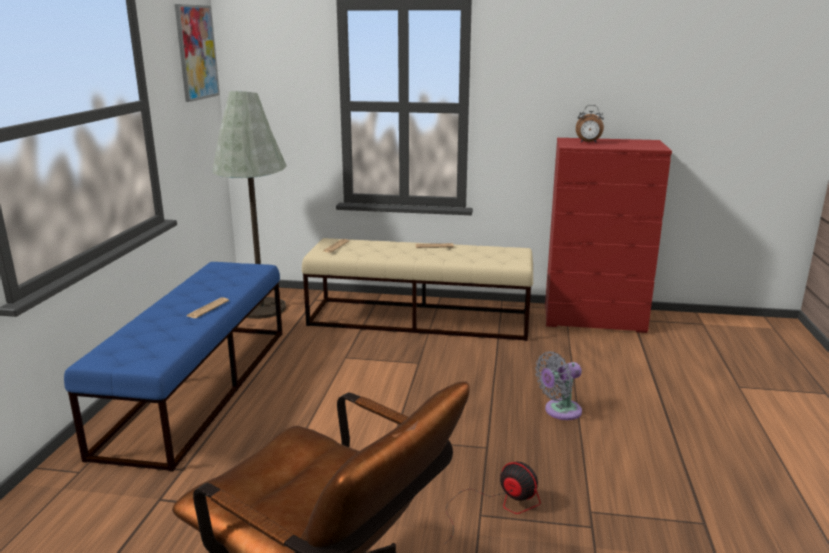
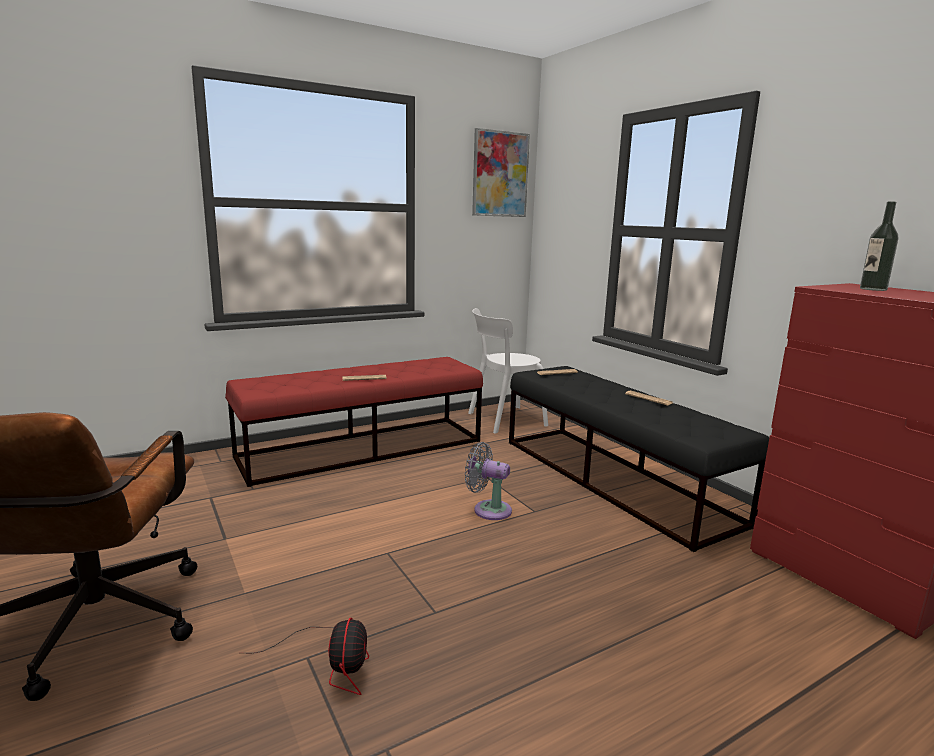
camera: 50 degrees right, 5 degrees down
(199, 386) = (363, 448): blue bench -> red bench
(261, 309) = (503, 420): grey floor lamp -> white chair
(420, 319) = (614, 479): beige bench -> black bench
(559, 411) = (577, 636): grey fan -> grey fan (488, 509)
(588, 142) = (873, 289): alarm clock -> bottle

